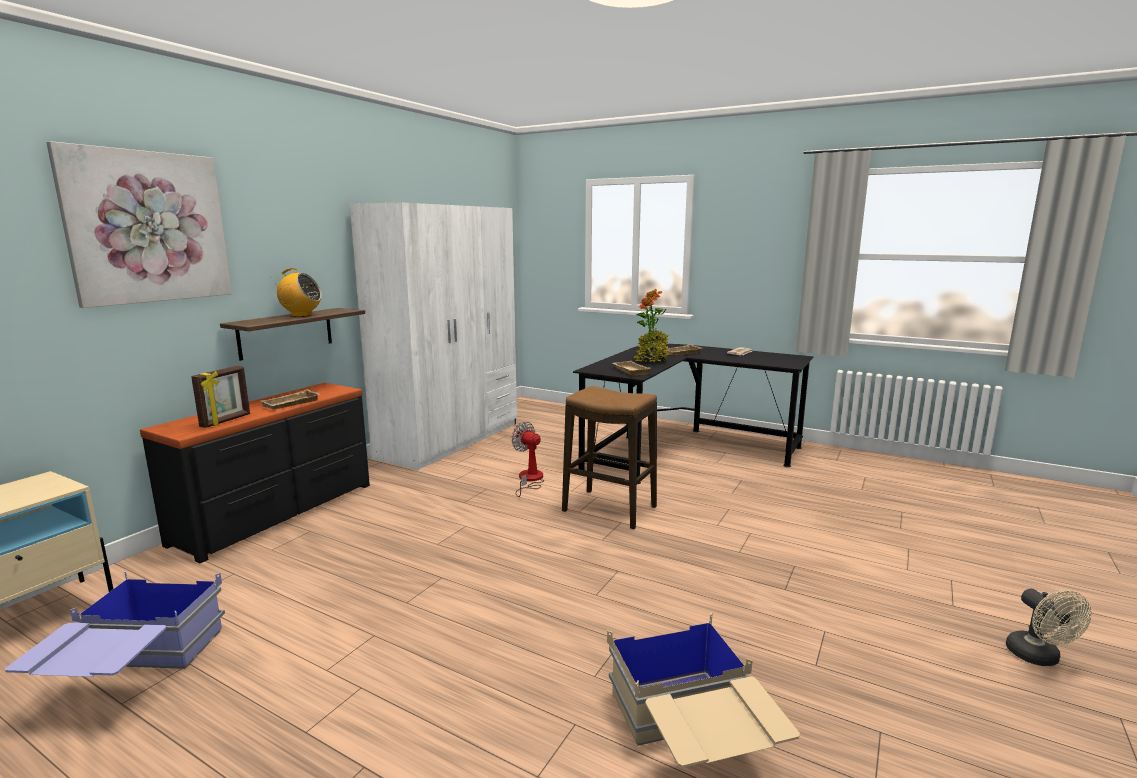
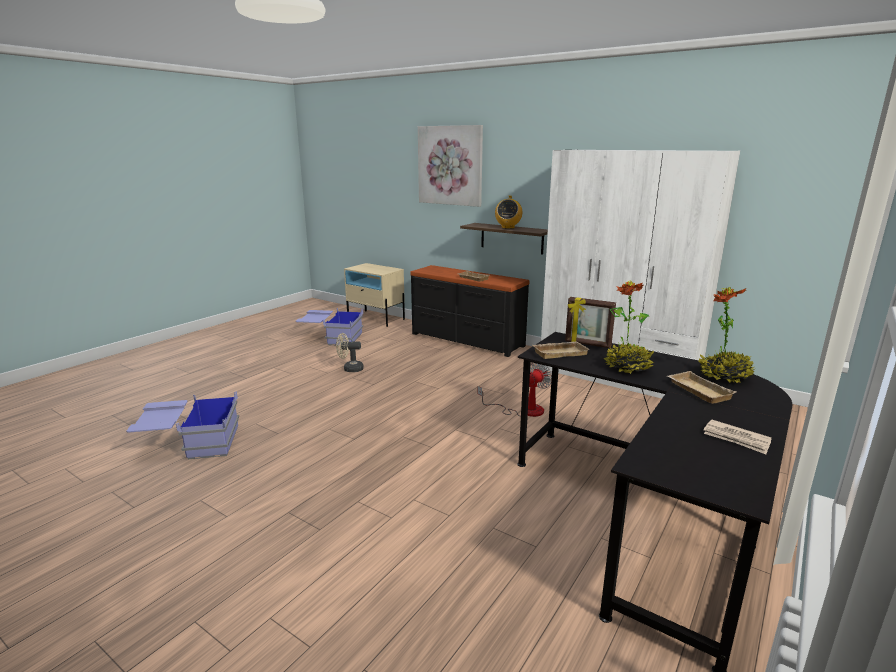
camera: 95 degrees right, 5 degrees up
(226, 421) = (440, 273): picture frame -> picture frame (587, 344)
(609, 509) = (457, 443): stool -> none
(692, 741) = (190, 444): beige storage box -> blue storage box
(1039, 658) = (92, 641): beige fan -> beige fan (350, 369)

